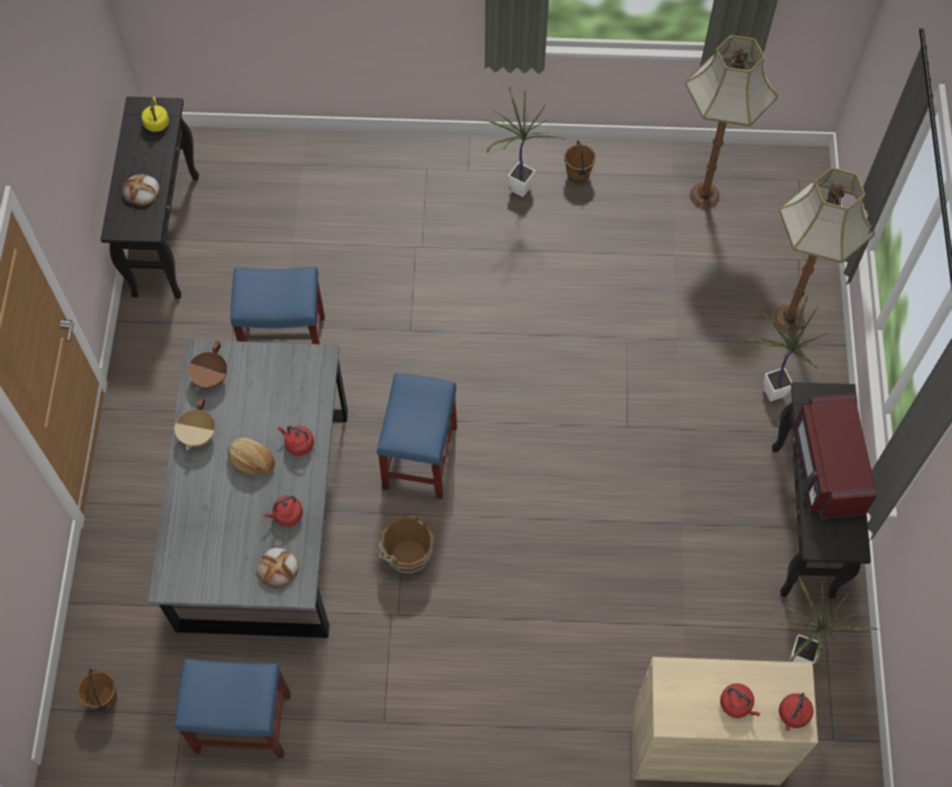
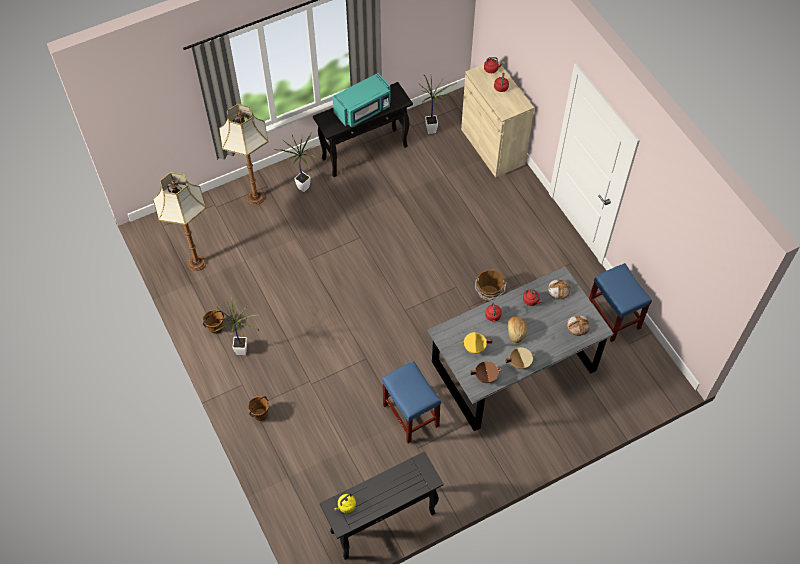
camera: 120 degrees left, 5 degrees down
(104, 699) = (648, 381): brown bucket -> brown bucket (260, 414)
(141, 192) = (399, 482): bread -> bread (578, 326)
(265, 389) = (474, 348): none -> yellow cooking pot
(420, 459) = (436, 315): blue stool -> none
(826, 468) = (363, 110): red microwave -> turquoise microwave

